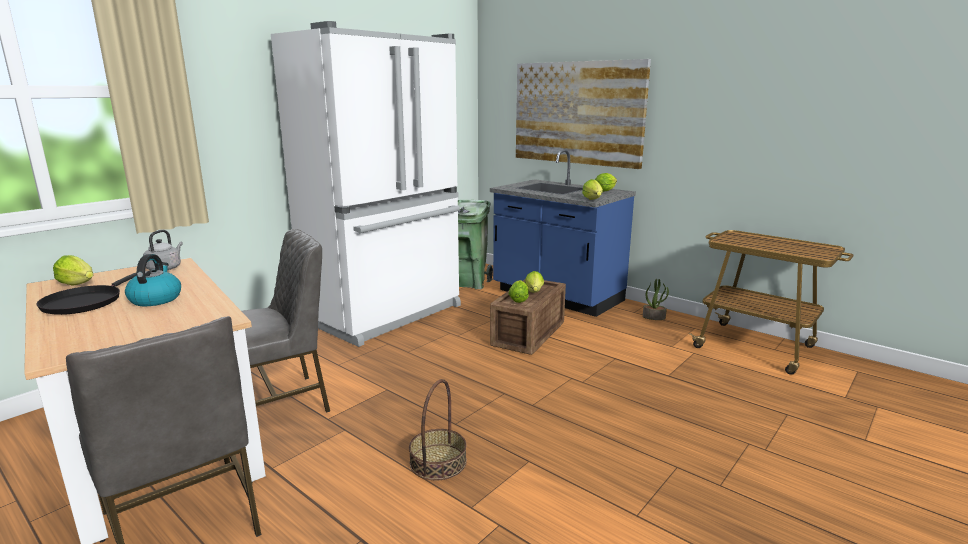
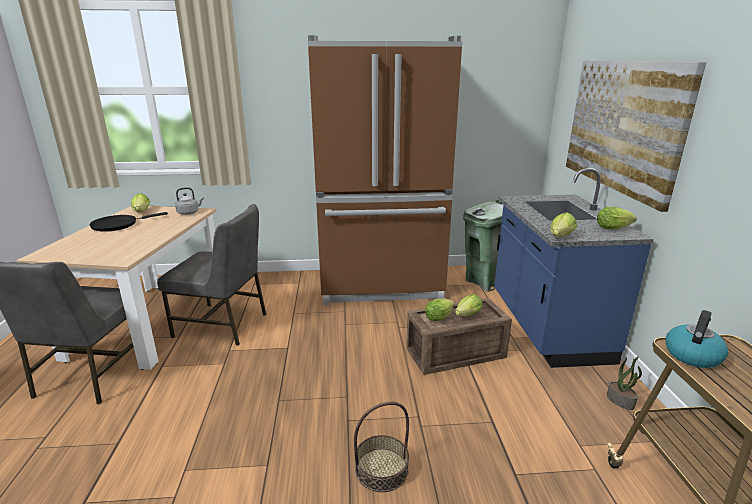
camera: 45 degrees right, 5 degrees up
(156, 299) = (138, 233): kettle -> kettle (692, 354)
(387, 314) = (382, 286): white fridge -> brown fridge
(438, 462) = (224, 422): basket -> basket (381, 469)

